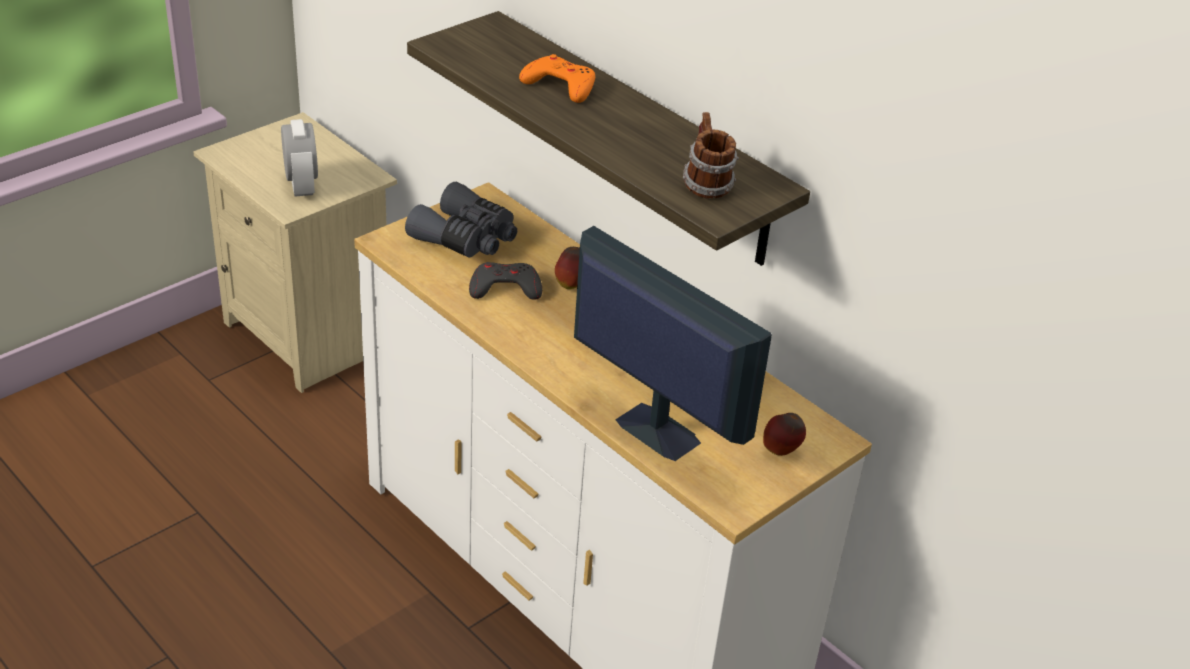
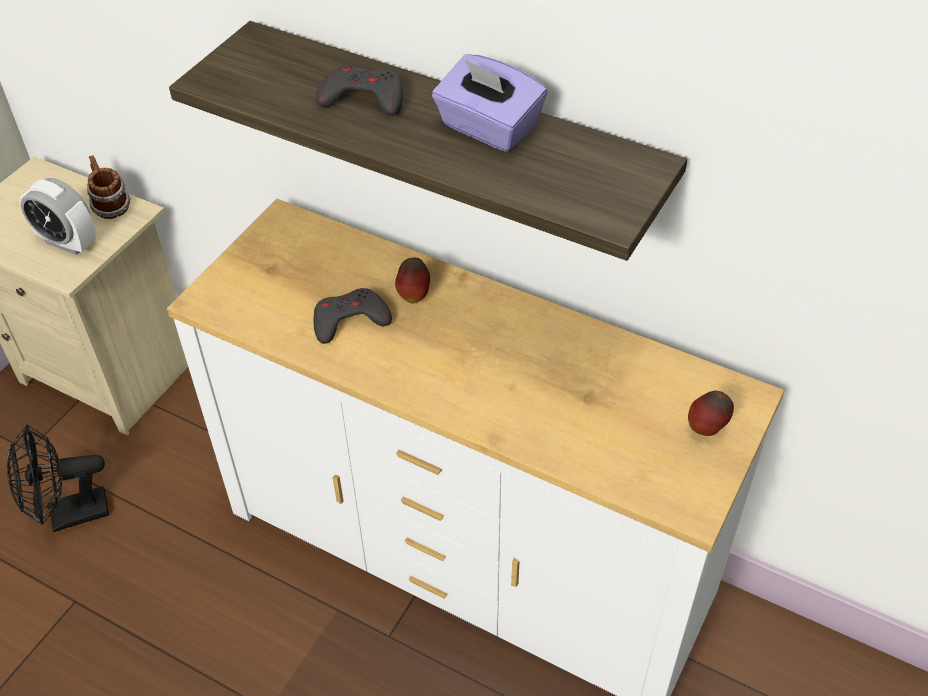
camera: 15 degrees left, 10 degrees up
(222, 442) = (69, 515): none -> black fan
(301, 185) = (68, 243): alarm clock -> alarm clock turned 150 degrees clockwise
(466, 238) = (284, 272): grey binoculars -> none
(560, 85) = (363, 98): orange game controller -> grey game controller
(651, 130) = (488, 128): none -> purple tissue box
(655, 430) = (576, 444): monitor -> none
(706, 185) = (580, 183): mug -> mug (110, 207)

